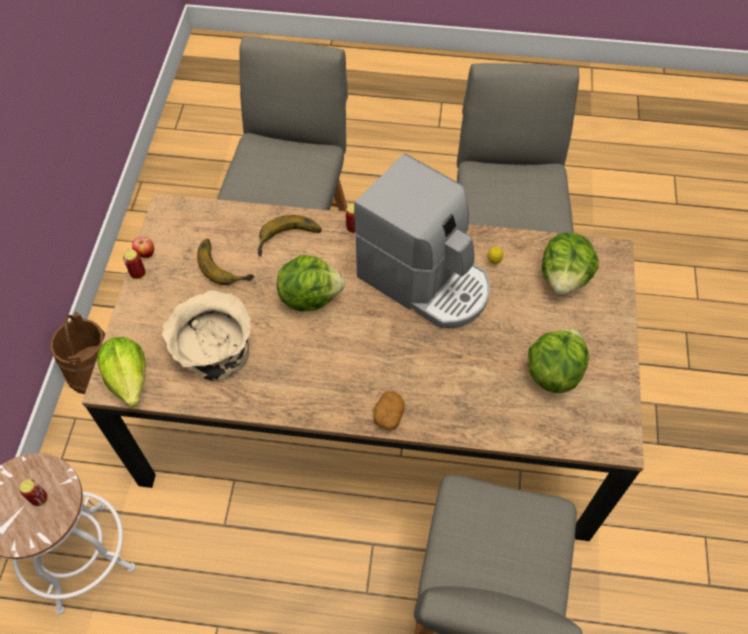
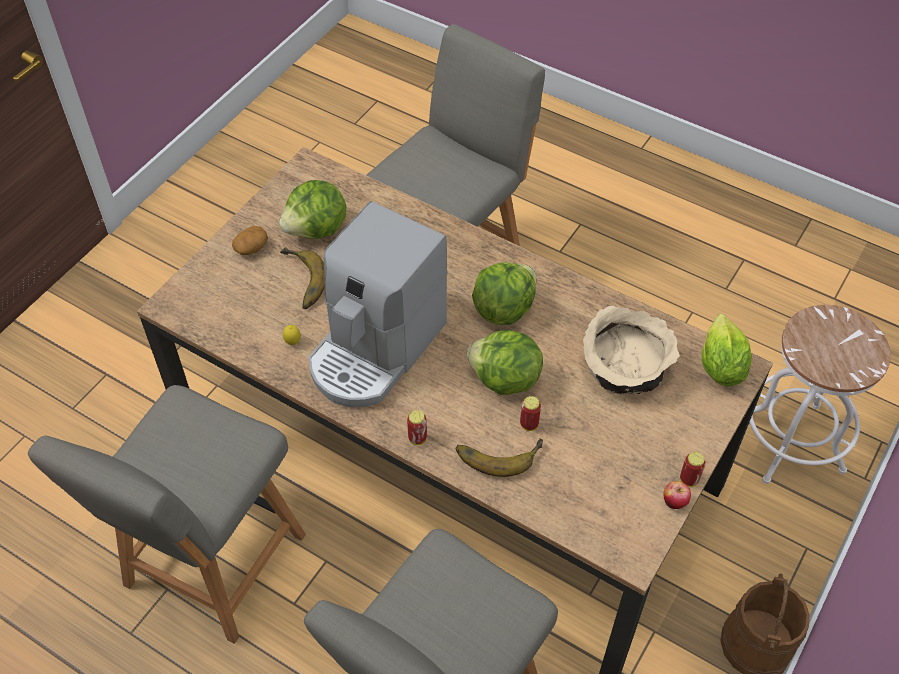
camera: 155 degrees left, 5 degrees down
(39, 499) = (823, 344): can -> can (529, 424)
(225, 263) = (582, 454): banana -> banana (299, 281)
(388, 415) = (484, 250): potato -> potato (251, 248)
(425, 281) = (375, 350): coffee machine -> coffee machine turned 120 degrees counterclockwise
(564, 278) = (237, 301): lettuce -> lettuce (503, 309)

